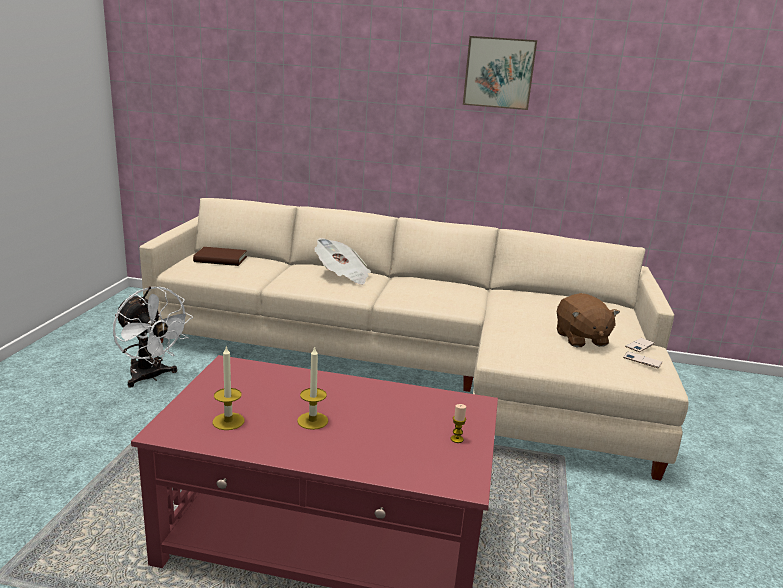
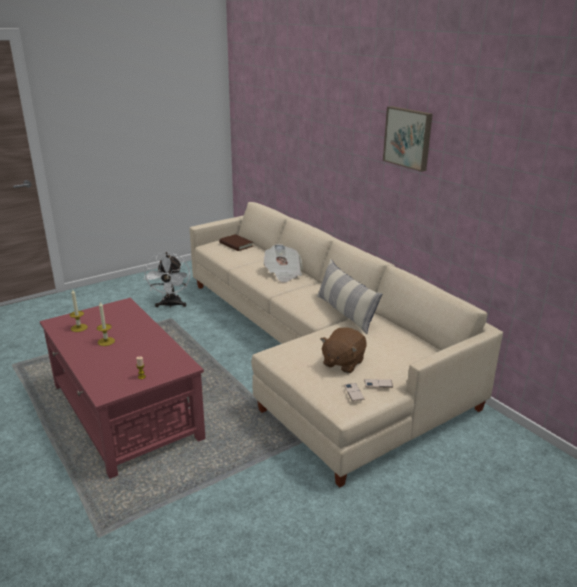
camera: 45 degrees right, 5 degrees up
(482, 295) = (345, 313): none -> pillow

